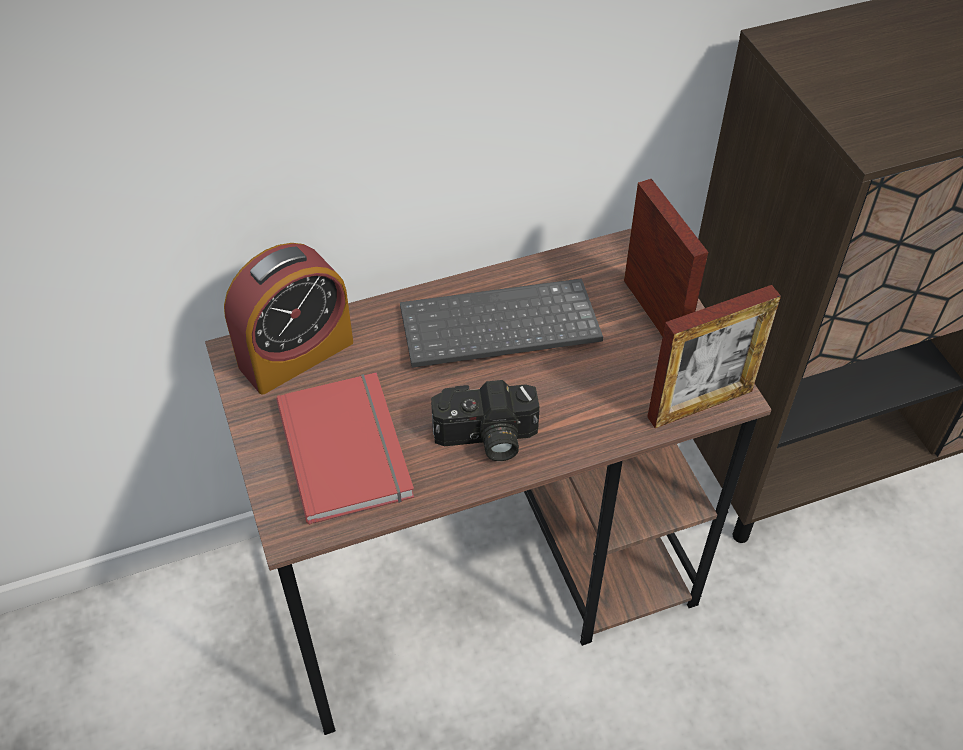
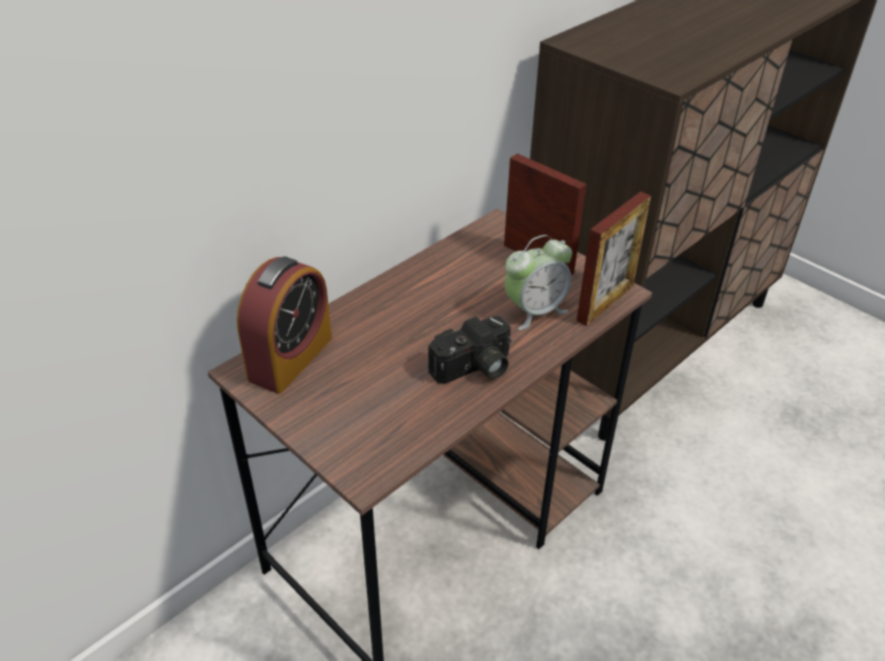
camera: 25 degrees left, 10 degrees down
(349, 448) = (374, 407): red book -> none
(497, 329) = (435, 298): keyboard -> none
(604, 386) = (534, 311): none -> alarm clock

